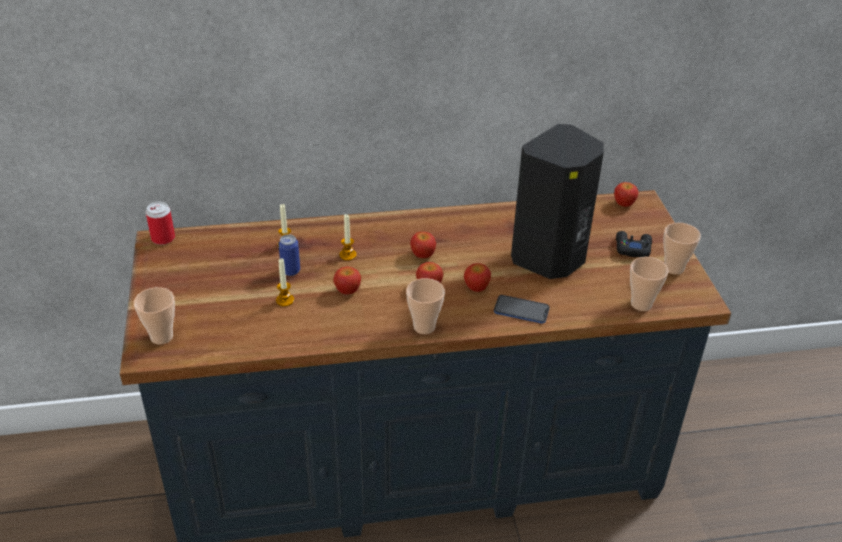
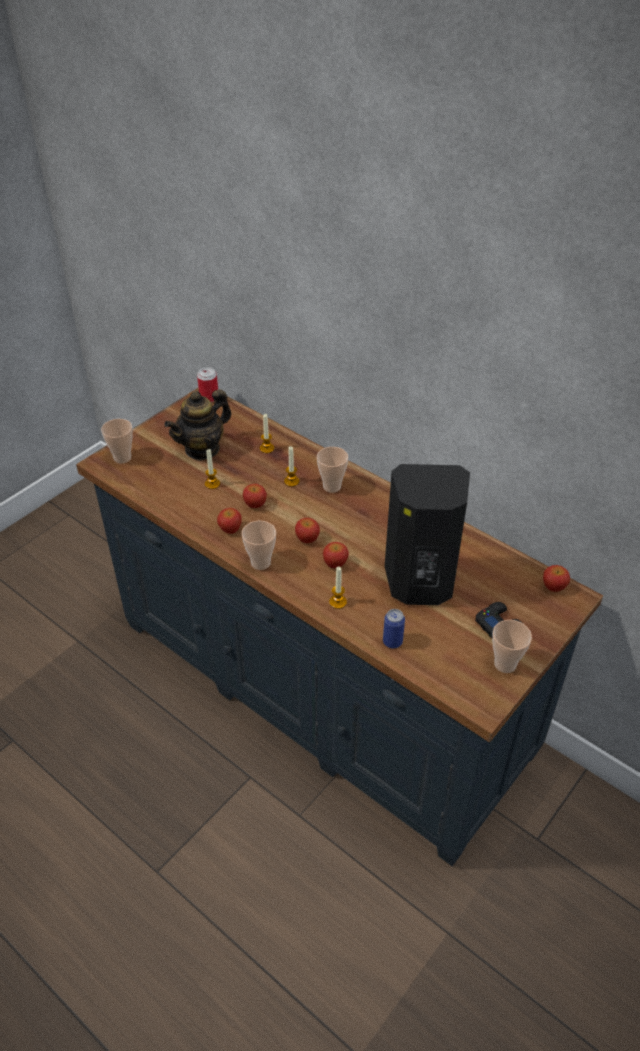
camera: 50 degrees right, 5 degrees up
(228, 280) = (202, 449): none -> teapot
(290, 271) = (243, 467): can -> can (392, 642)
(422, 255) = (337, 515): apple -> apple (230, 529)
(521, 310) = (338, 602): phone -> candle
(641, 304) = (430, 668): cup -> cup (332, 487)

